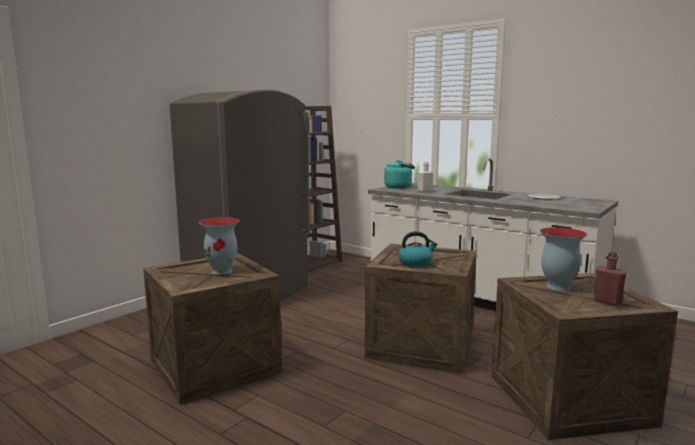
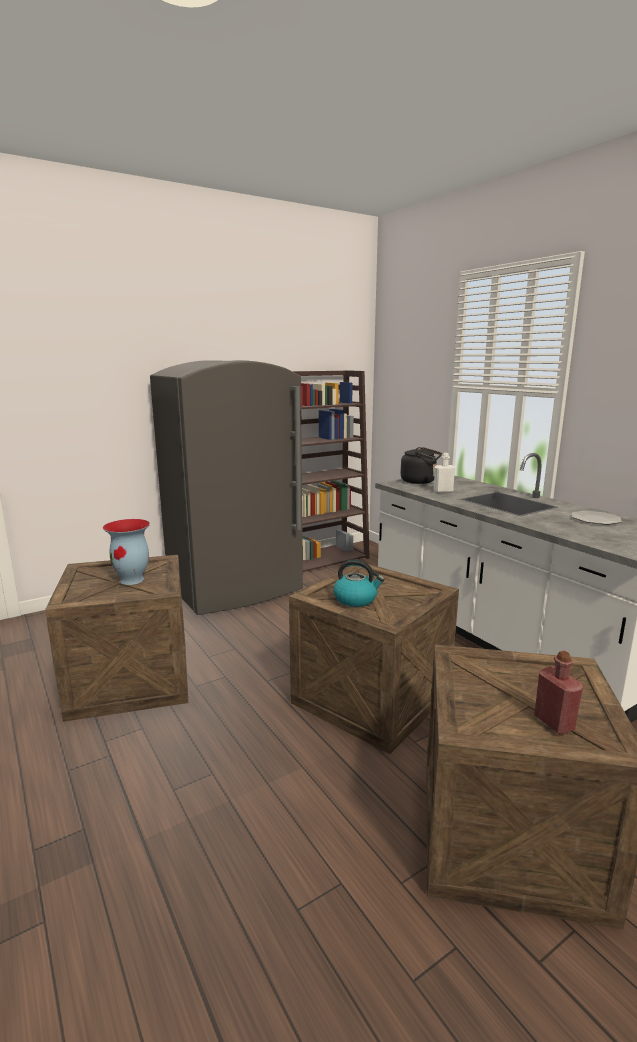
camera: 20 degrees right, 5 degrees up
(400, 187) = (420, 481): turquoise kettle -> black kettle
(557, 287) = (505, 676): vase -> none

